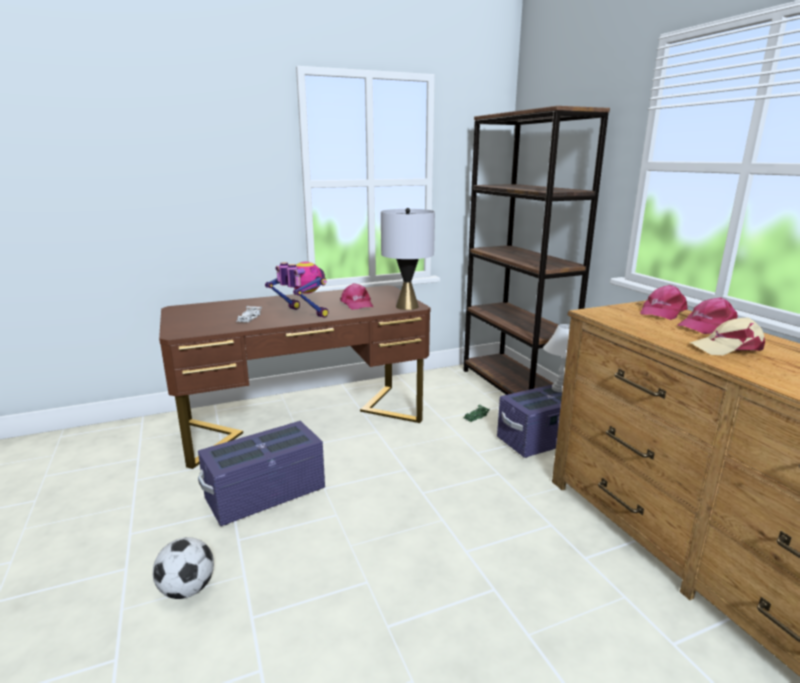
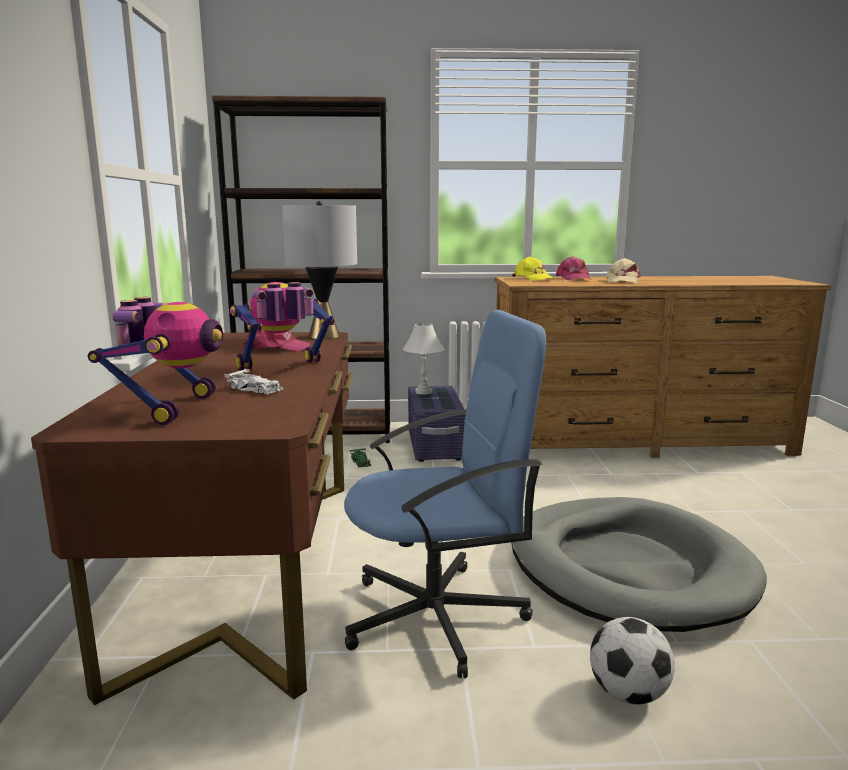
camera: 70 degrees left, 5 degrees down
(210, 313) = (172, 408): none -> toy robot
(265, 495) = (438, 616): purple storage box -> blue office chair
(363, 581) = (627, 568): none -> grey dog bed
(662, 312) = (533, 278): pink cap -> yellow cap

